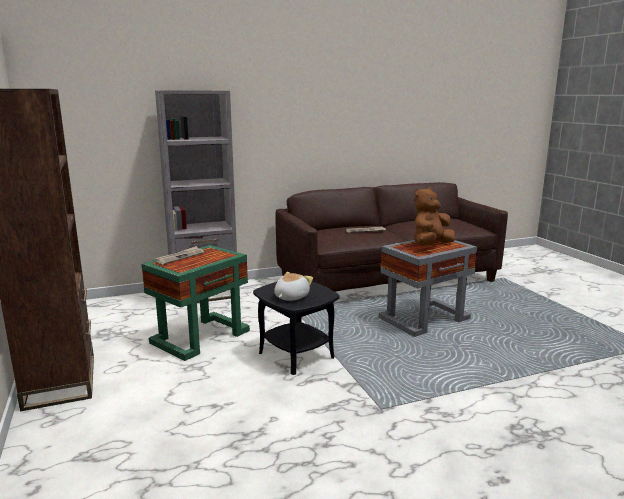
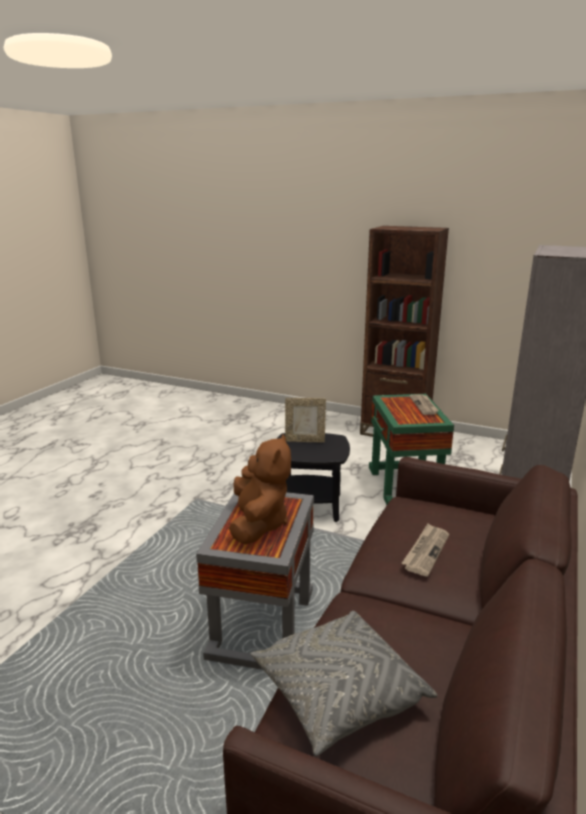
camera: 135 degrees right, 5 degrees up
(290, 297) = (305, 440): plush toy -> picture frame
(456, 225) = (338, 694): none -> grey pillow

